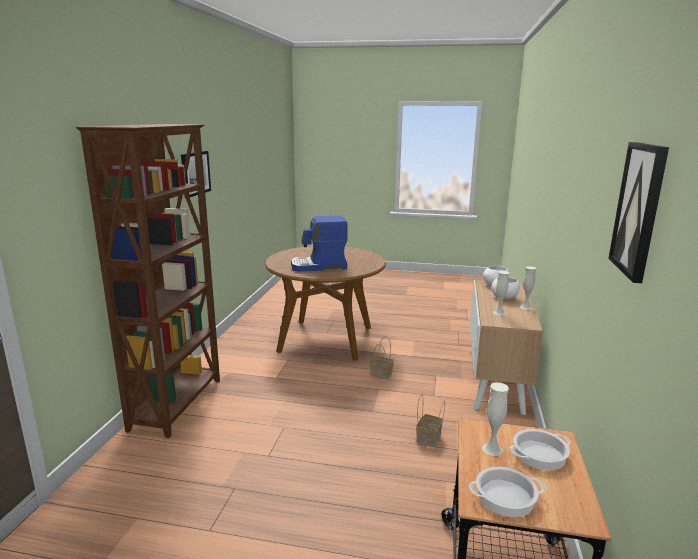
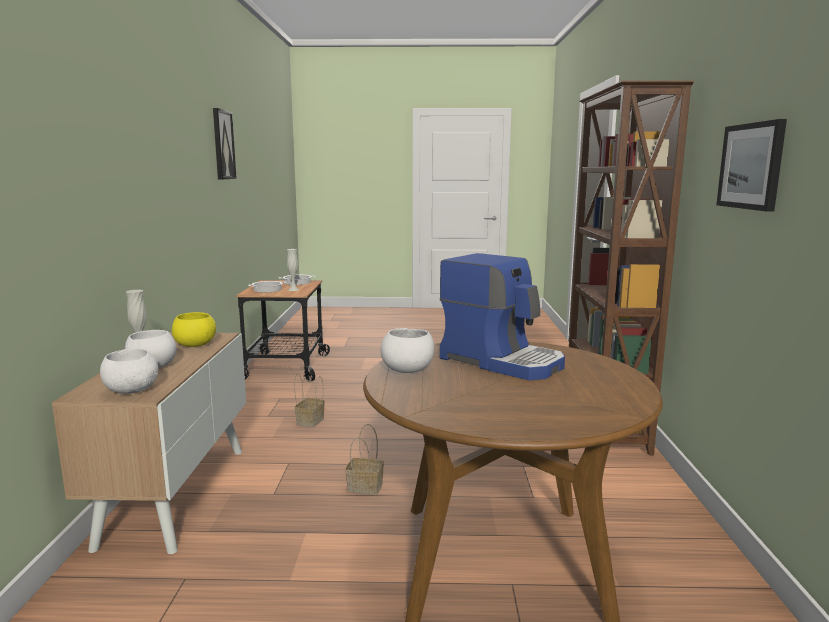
camera: 170 degrees right, 5 degrees down
(319, 266) = (502, 361): coffee machine -> coffee machine turned 60 degrees clockwise
(365, 265) = (408, 370): none -> white bowl
(499, 313) = (195, 345): white vase -> yellow bowl

